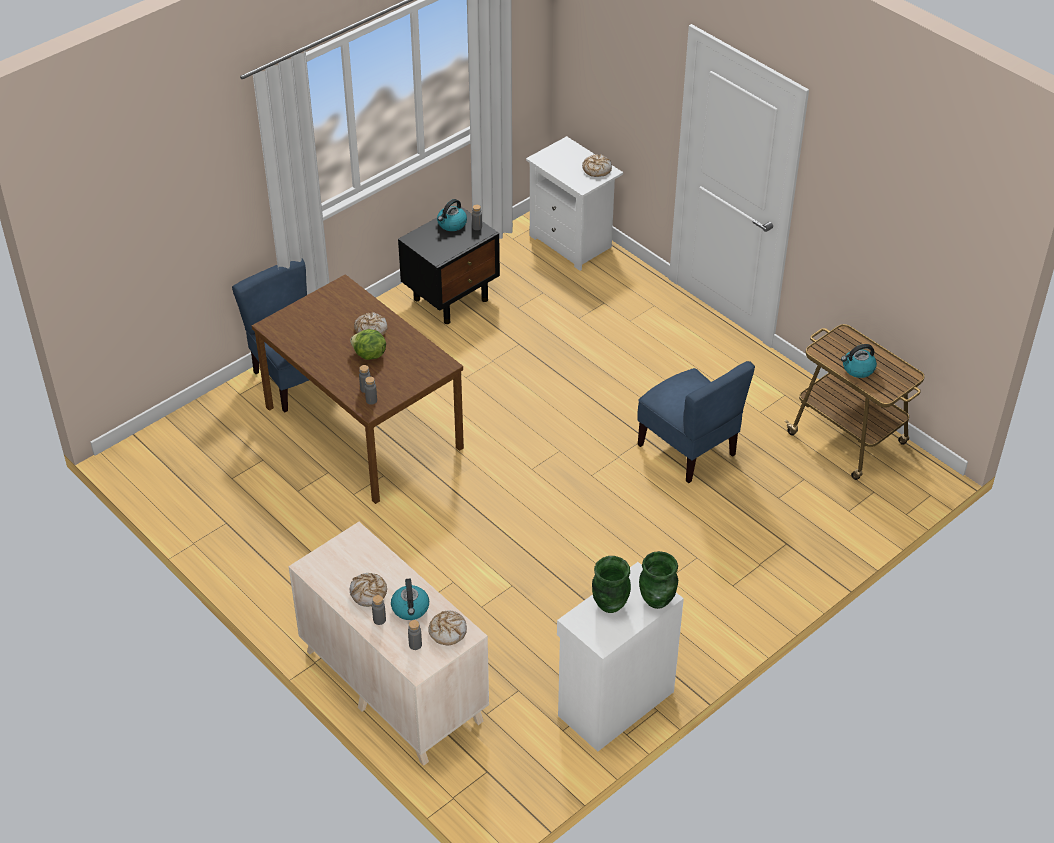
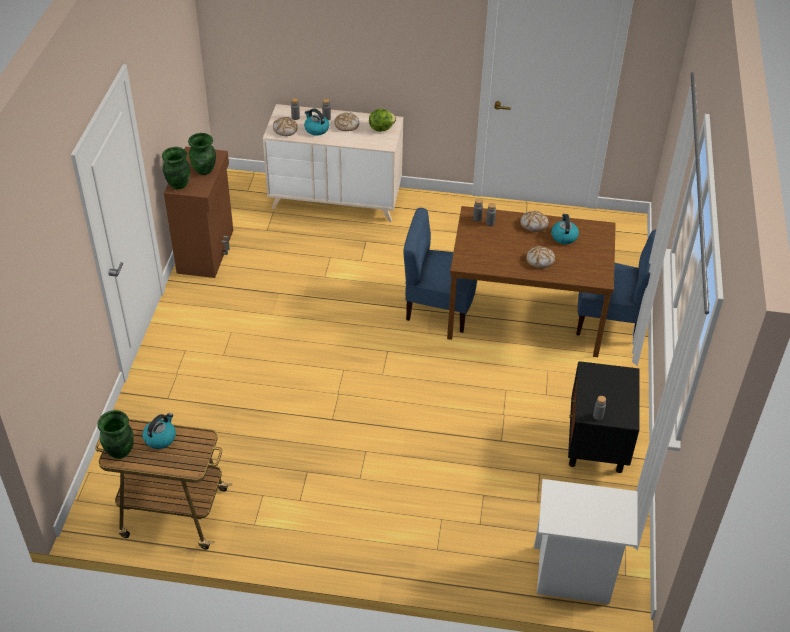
camera: 140 degrees right, 0 degrees up
(369, 355) = (517, 244): lettuce -> lettuce (381, 128)
(451, 224) = (619, 406): kettle -> kettle (564, 236)
(596, 169) = (564, 518): bread -> bread (534, 224)
(614, 703) = (207, 251): white cabinet -> brown cabinet
(688, 449) = (293, 428): blue chair -> blue chair (439, 308)
(900, 377) = (120, 452): none -> green vase

